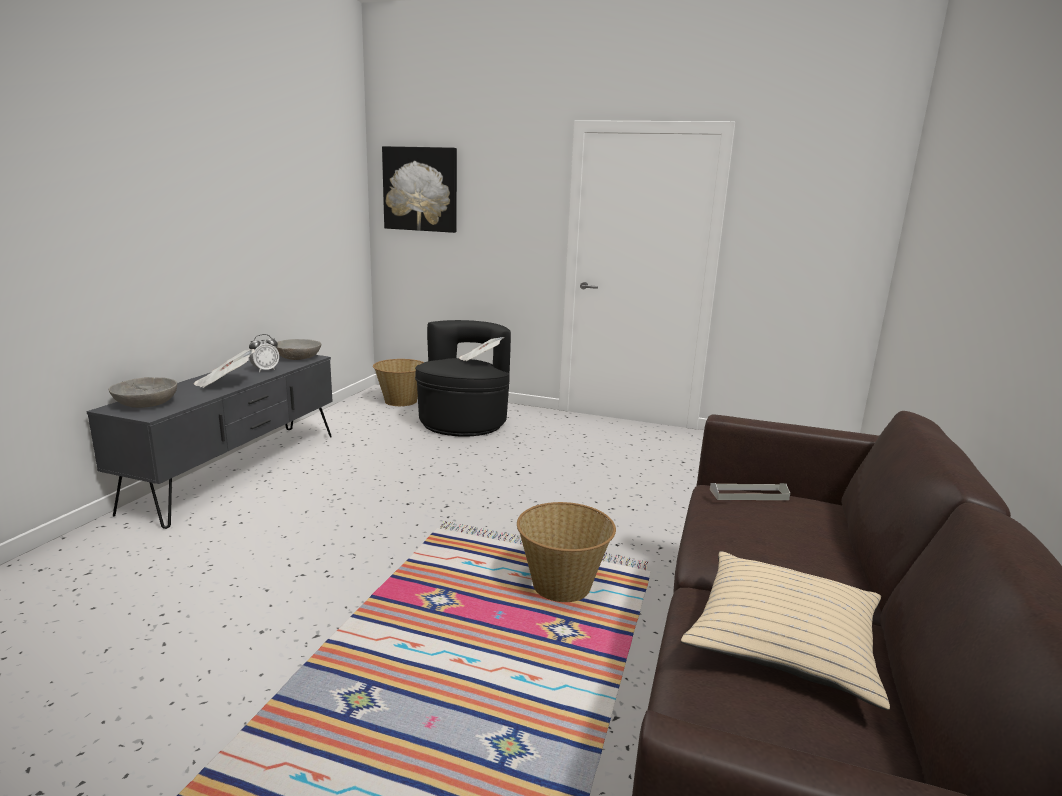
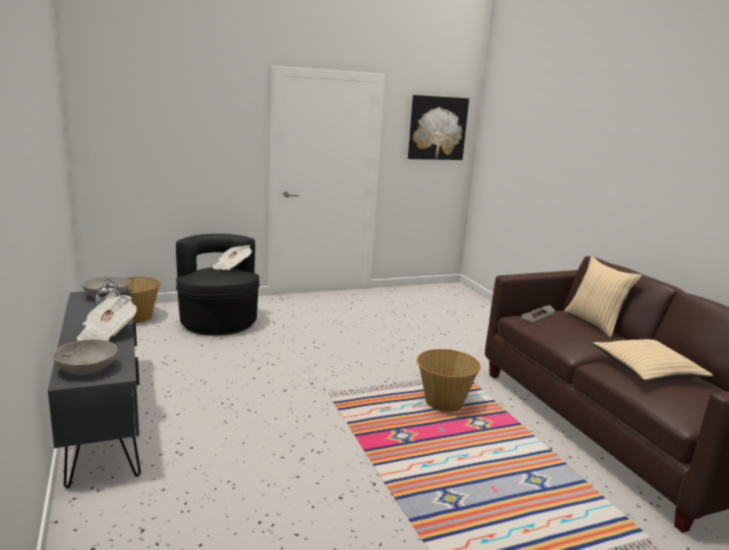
camera: 40 degrees left, 0 degrees up
(420, 189) = (128, 119): picture -> picture (437, 128)
(843, 536) = (595, 323): none -> beige pillow

